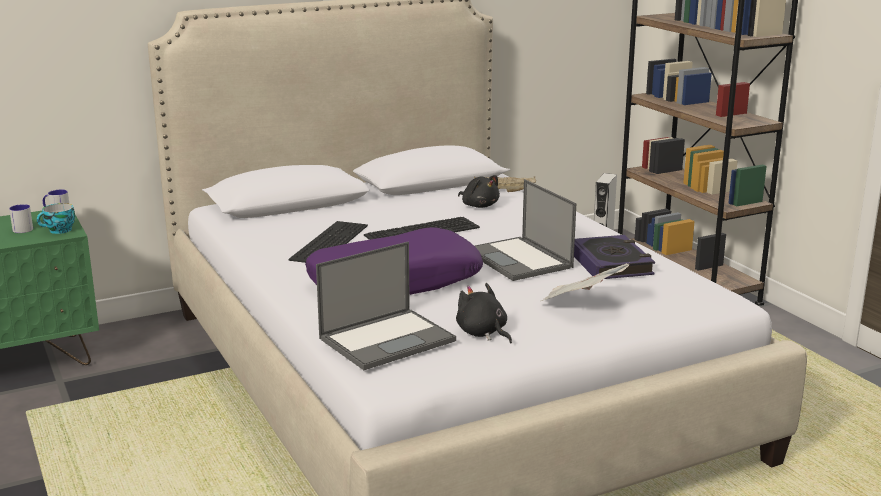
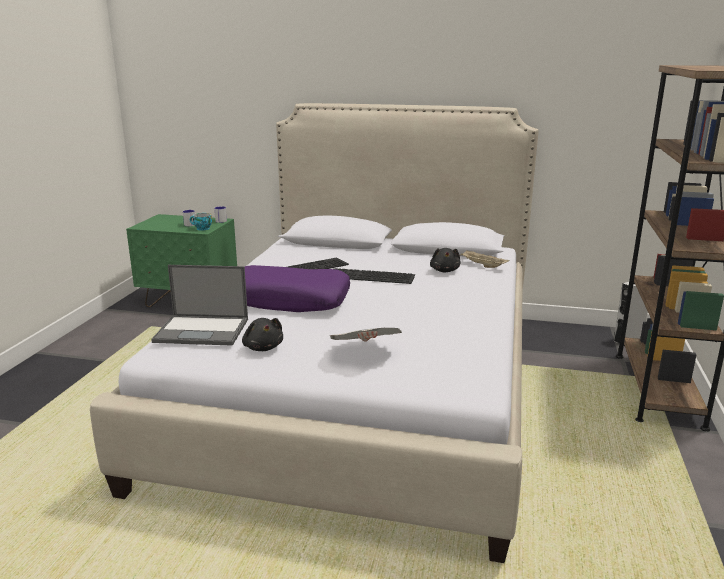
camera: 40 degrees right, 0 degrees up
(483, 333) = (263, 347): black plush toy -> black plush toy turned 150 degrees clockwise
(520, 260) = (390, 311): laptop -> none
(611, 264) = (448, 333): book -> none

